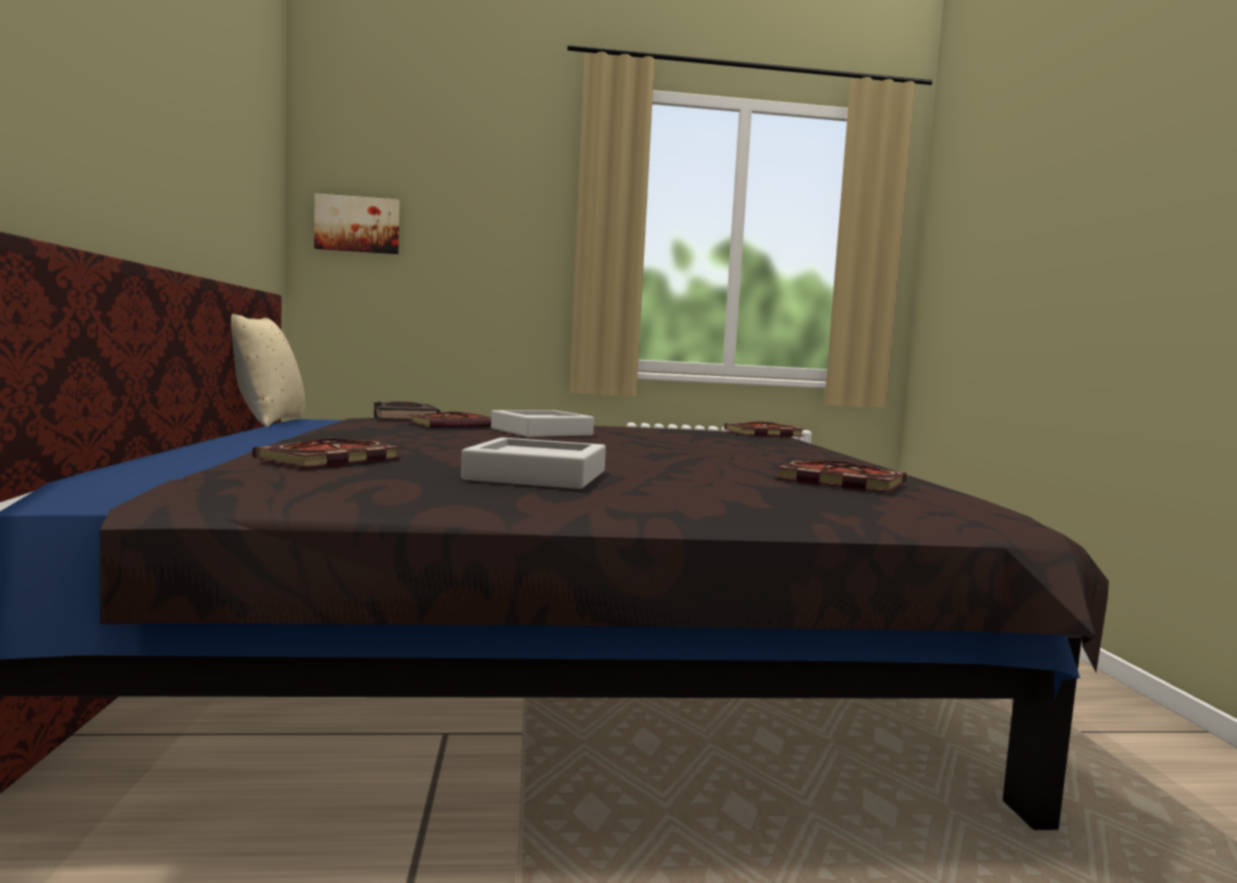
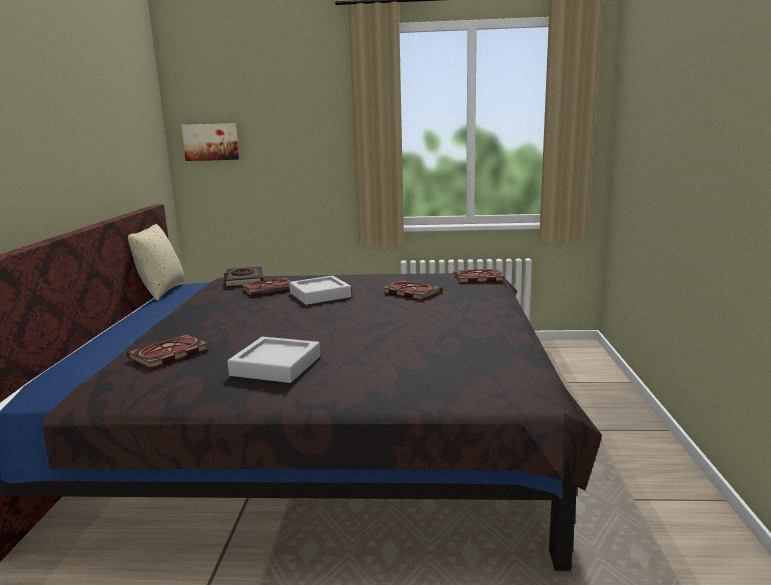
camera: 10 degrees right, 10 degrees up
(836, 482) = (460, 359): book -> book (409, 292)

